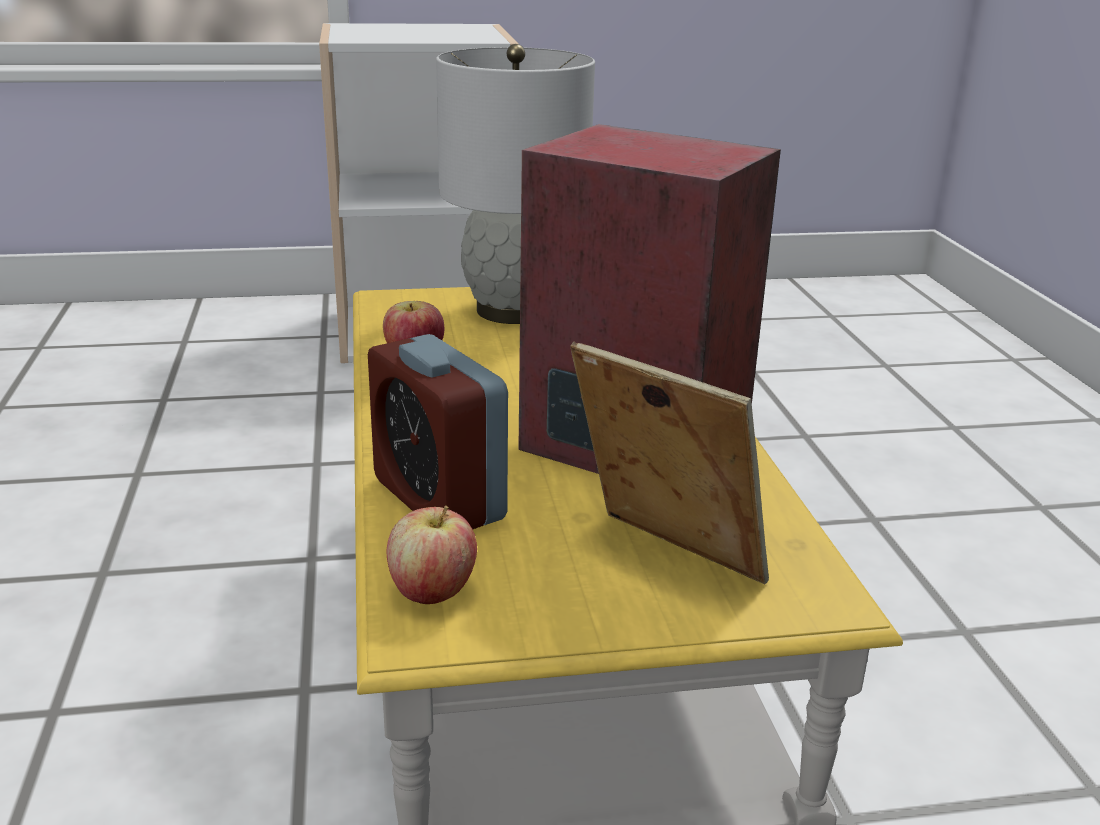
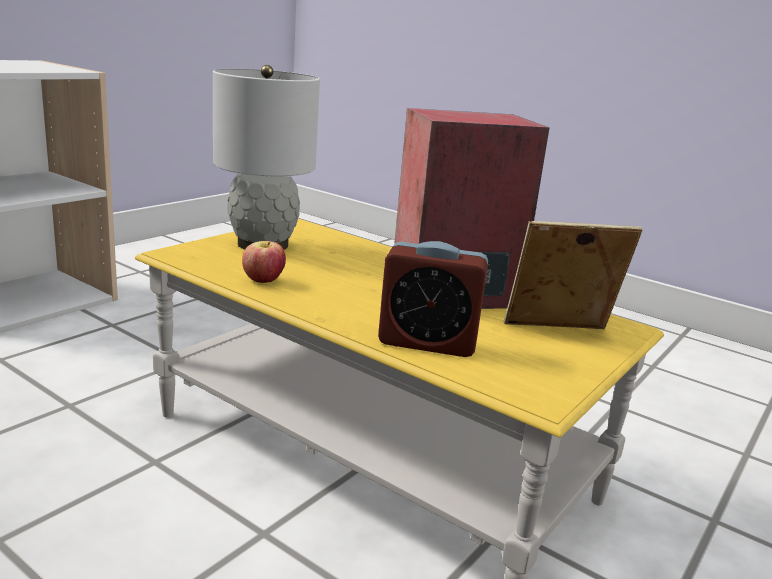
camera: 45 degrees left, 5 degrees down
(432, 592) = (512, 381): apple -> none

